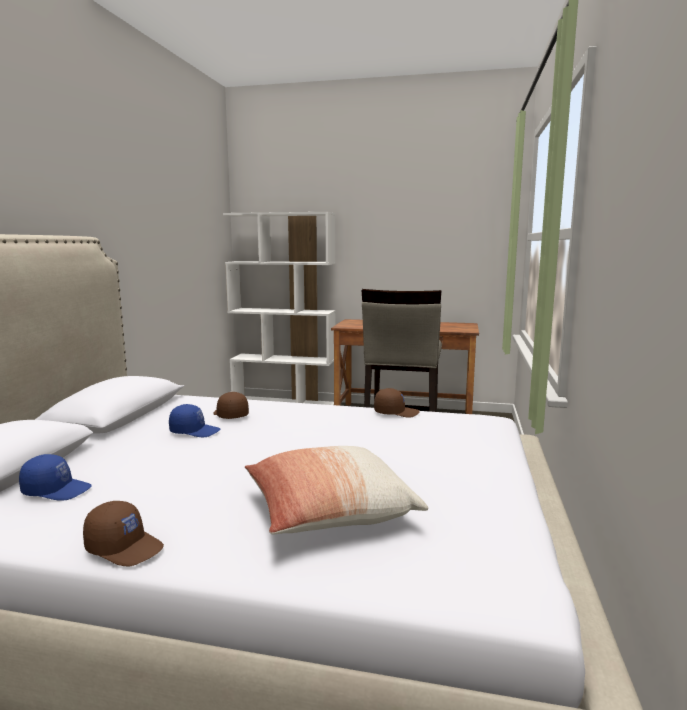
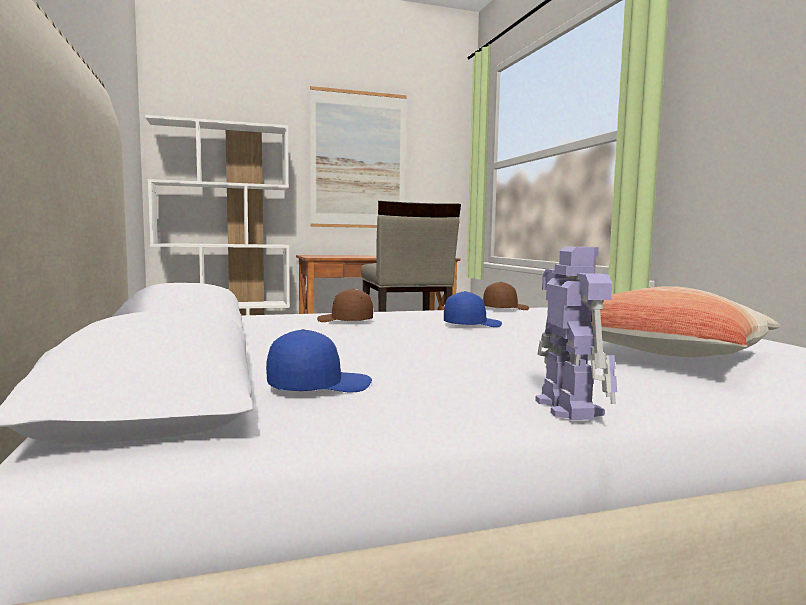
camera: 30 degrees left, 5 degrees down
(125, 547) = (567, 406): brown cap -> toy robot
(195, 431) = (342, 333): blue cap -> blue cap (472, 325)
(402, 233) = (358, 160): none -> picture

